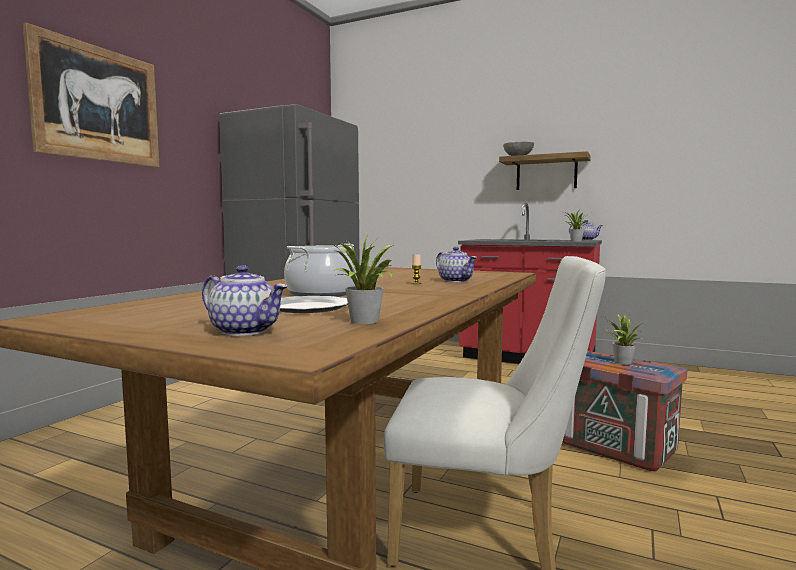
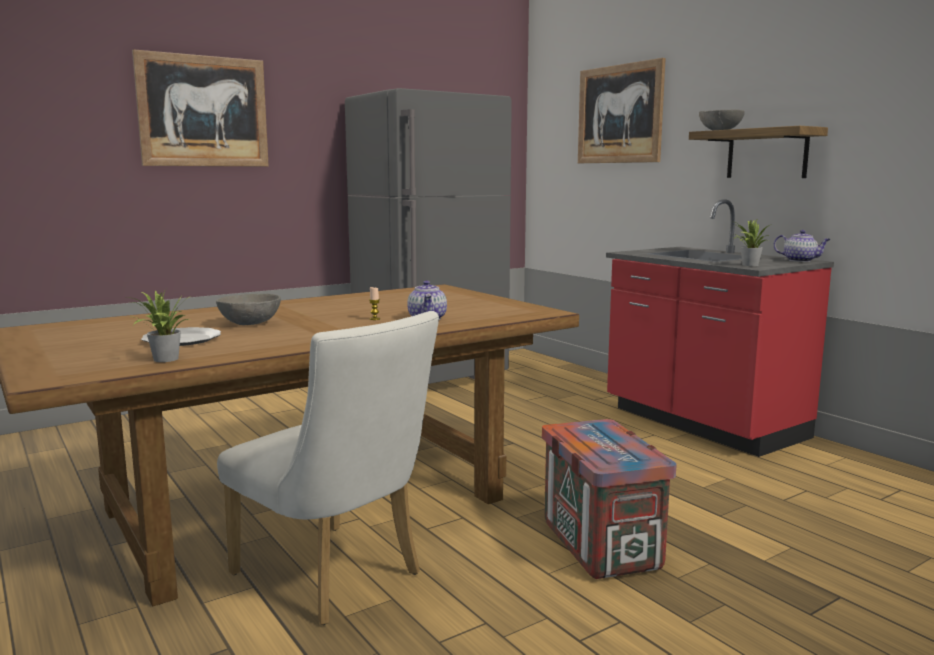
camera: 30 degrees right, 5 degrees up
(245, 331) = (75, 357): teapot -> none
(322, 293) = (251, 323): cooking pot -> grey bowl
(422, 148) = (619, 114): none -> picture
(620, 362) = (605, 441): potted plant -> none

